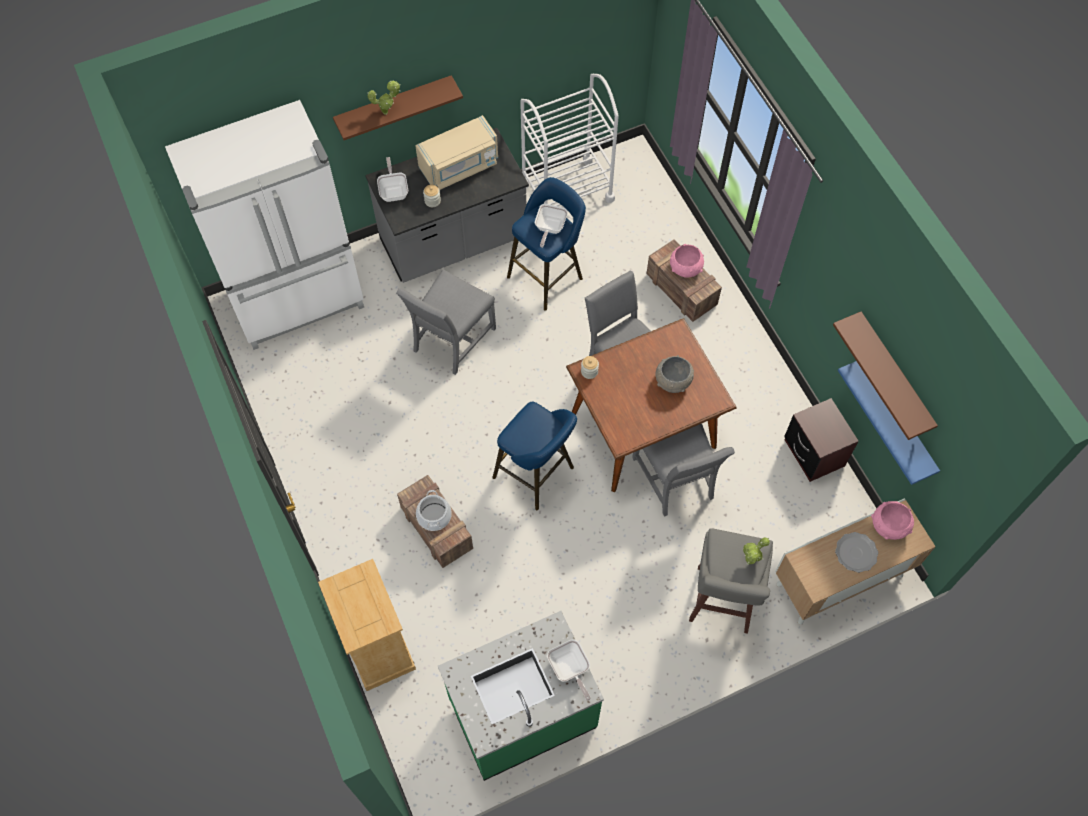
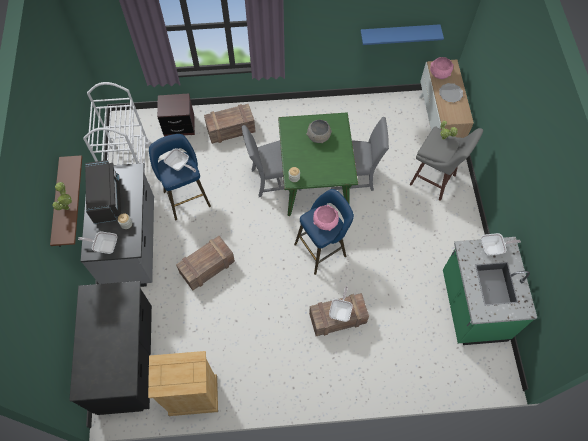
camera: 70 degrees left, 0 degrees up
(298, 300) = (127, 359): white fridge -> black counter
(378, 648) = (407, 379): beige dresser -> beige dresser (193, 396)
(434, 516) = (341, 310): cooking pot -> frying pan
(451, 340) = (206, 268): grey chair -> crate
(459, 166) = (106, 198): beige microwave -> black microwave
(643, 429) = (314, 181): brown dining table -> green dining table
(685, 268) = (227, 116): pink bowl -> pink bowl (325, 222)
(813, 453) = (361, 106): brown nightstand -> brown nightstand (179, 126)
(894, 375) = (386, 15): brown shelf -> none

